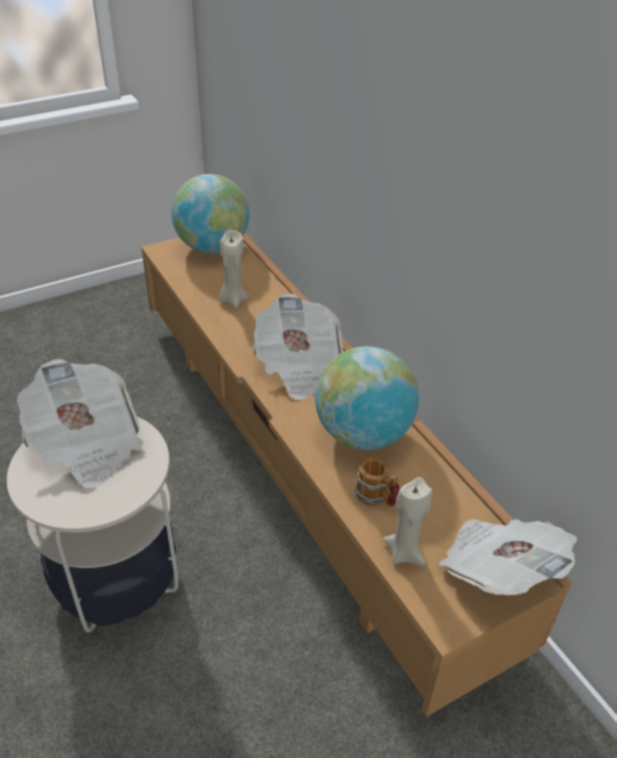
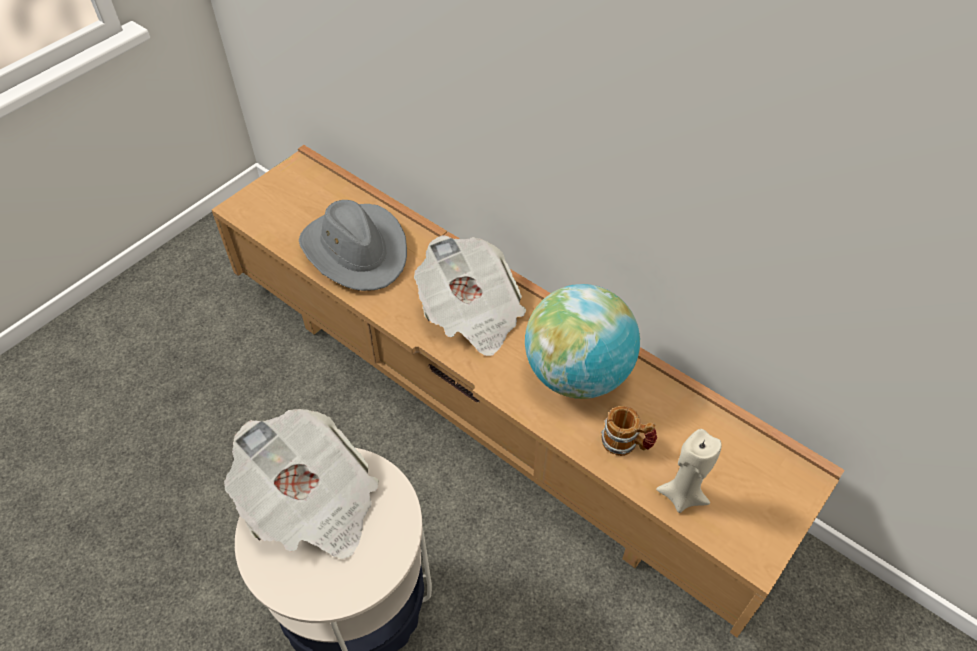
camera: 20 degrees left, 10 degrees up
(212, 247) = (296, 187): globe -> none
(233, 299) = (356, 250): beige candle -> grey hat
(498, 570) = (775, 481): newspaper -> none

